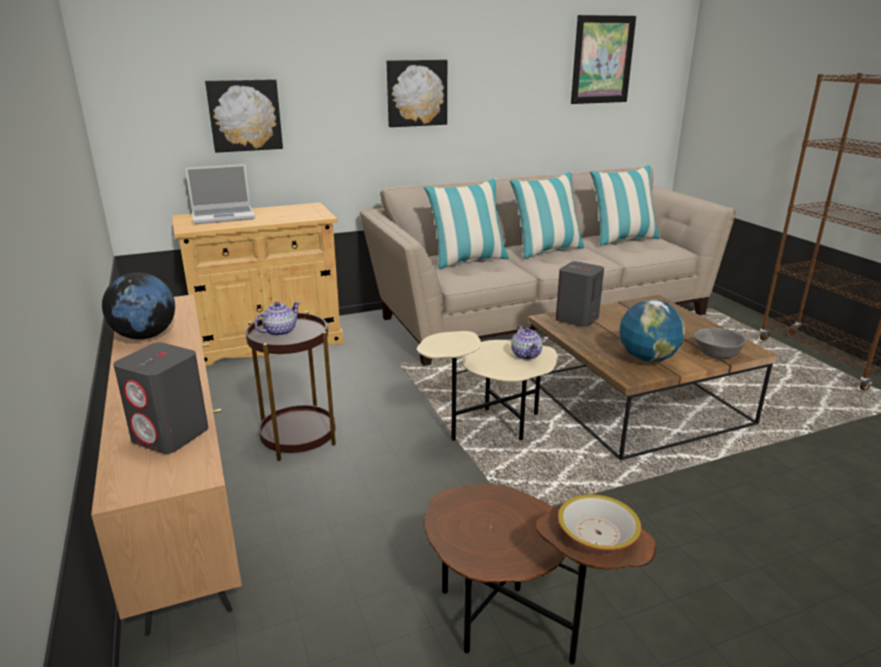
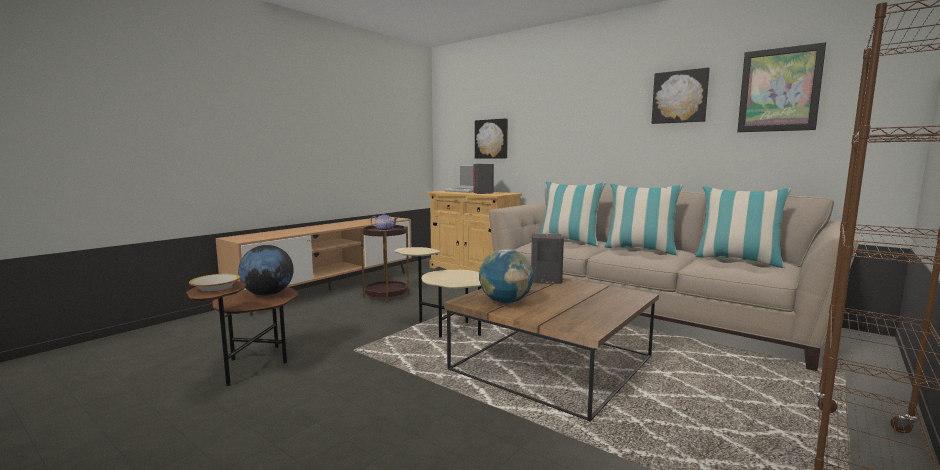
camera: 60 degrees right, 15 degrees down
(145, 336) = (357, 222): globe -> globe (268, 294)
(171, 435) = (273, 235): grey speaker -> grey speaker (483, 193)
(416, 93) = (590, 125): picture -> picture (680, 97)
(526, 355) = (464, 279): teapot -> none
(716, 354) = (554, 319): grey bowl -> none

